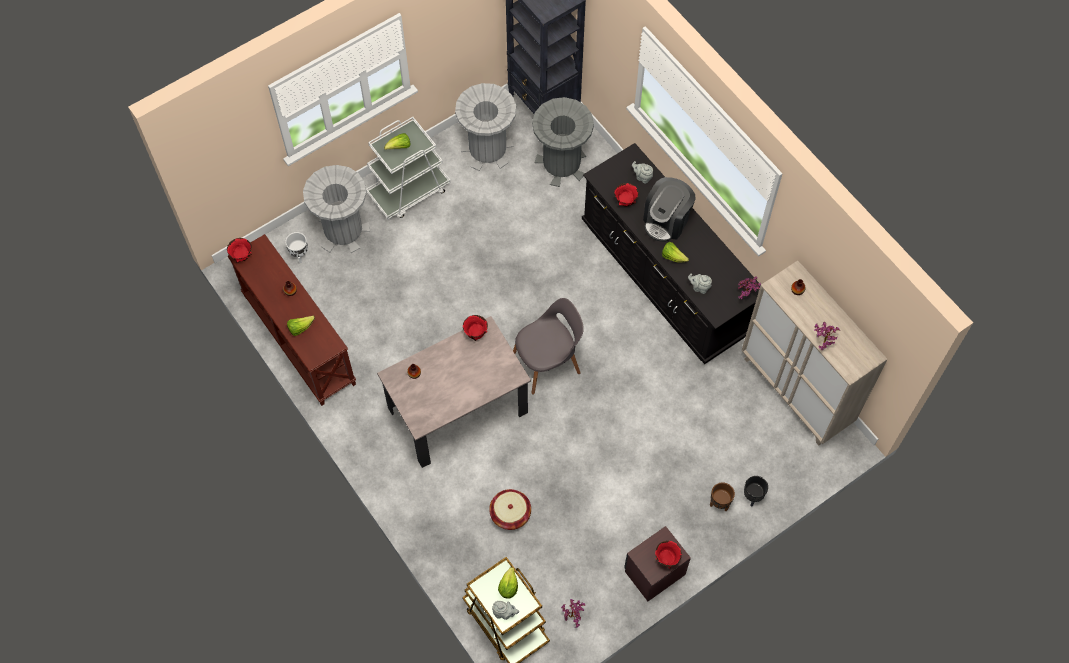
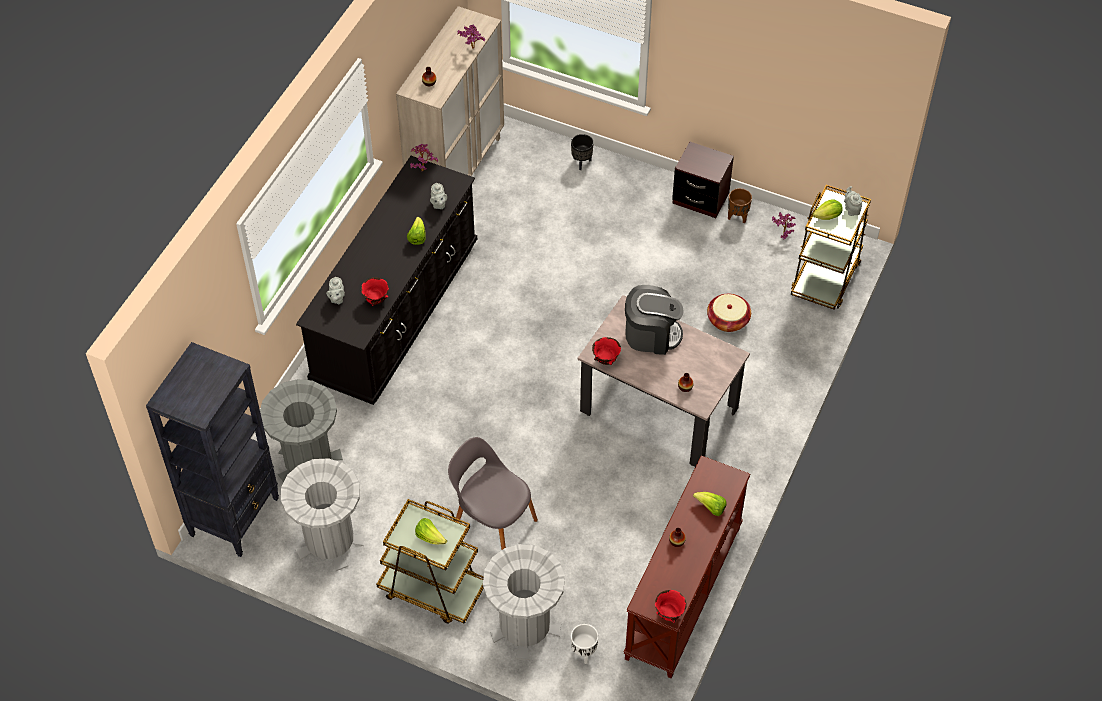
camera: 120 degrees left, 10 degrees down
(409, 191) = (432, 589): white cart -> brown cart
(547, 363) = (556, 363): grey chair -> grey chair (493, 523)
(666, 221) = (378, 258): coffee machine -> coffee machine (651, 335)
(667, 559) = (703, 155): red bowl -> none
(719, 504) = (605, 181): brown planter -> brown planter (737, 217)

